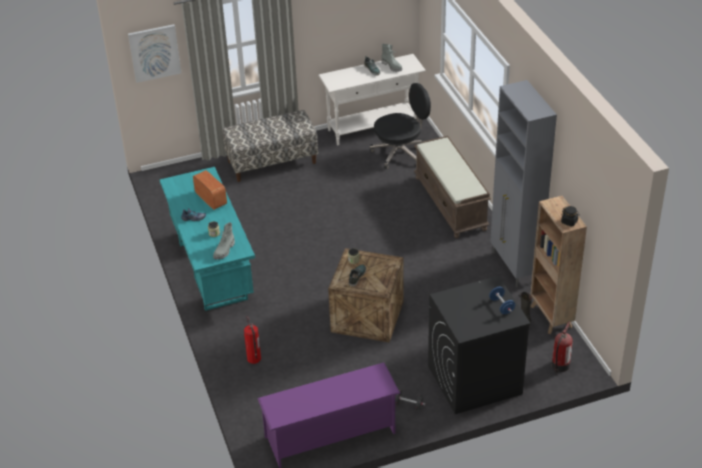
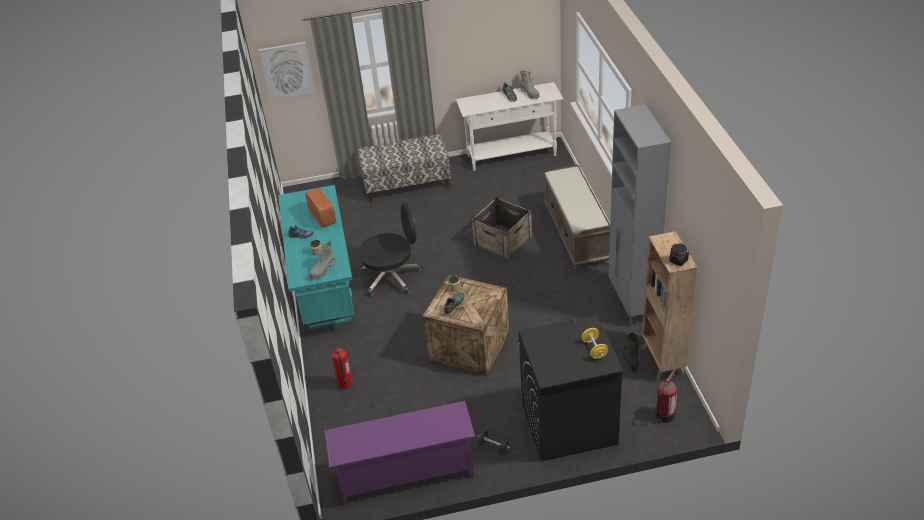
camera: 10 degrees right, 0 degrees up
(380, 214) = (503, 241): none -> crate
(400, 153) = (534, 181): black office chair -> black office chair (393, 277)
(501, 306) = (594, 349): blue dumbbell -> yellow dumbbell

